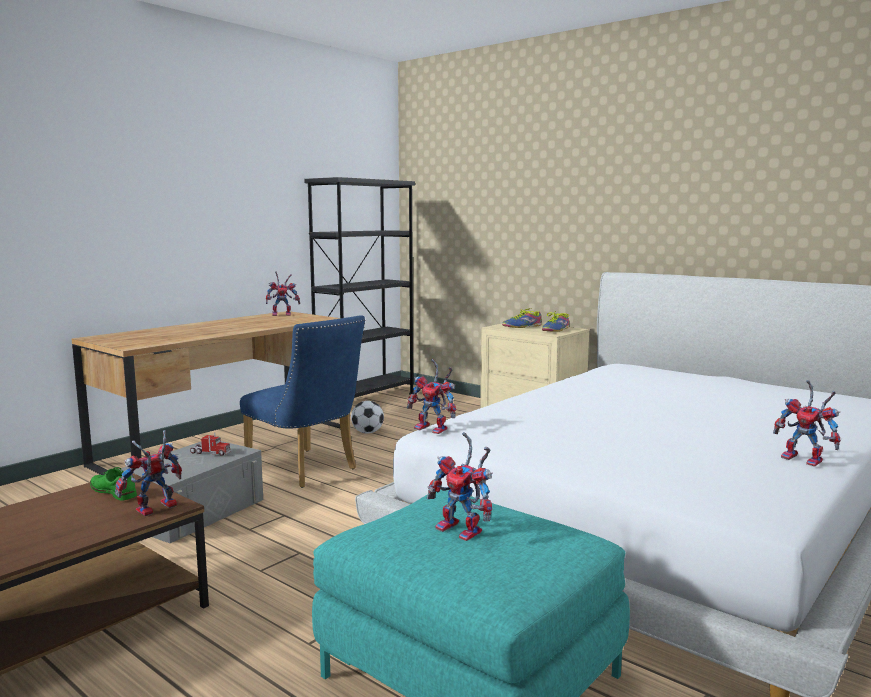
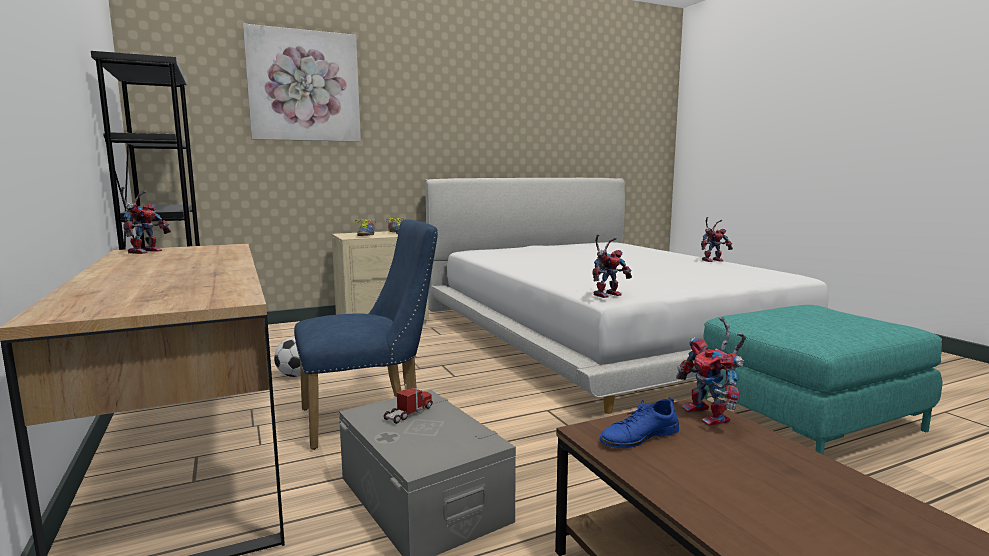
camera: 65 degrees left, 0 degrees up
(113, 492) = (639, 437): green shoe -> blue shoe
(464, 531) = (814, 319): toy robot -> none
(511, 174) = (304, 86): none -> picture

